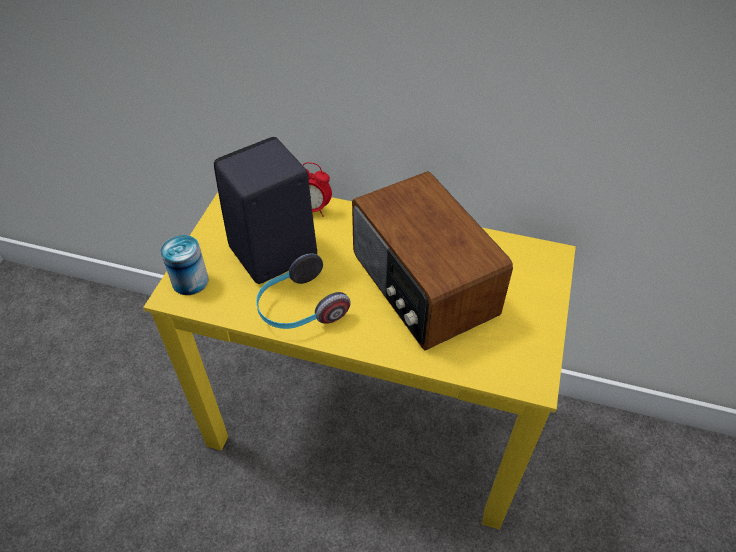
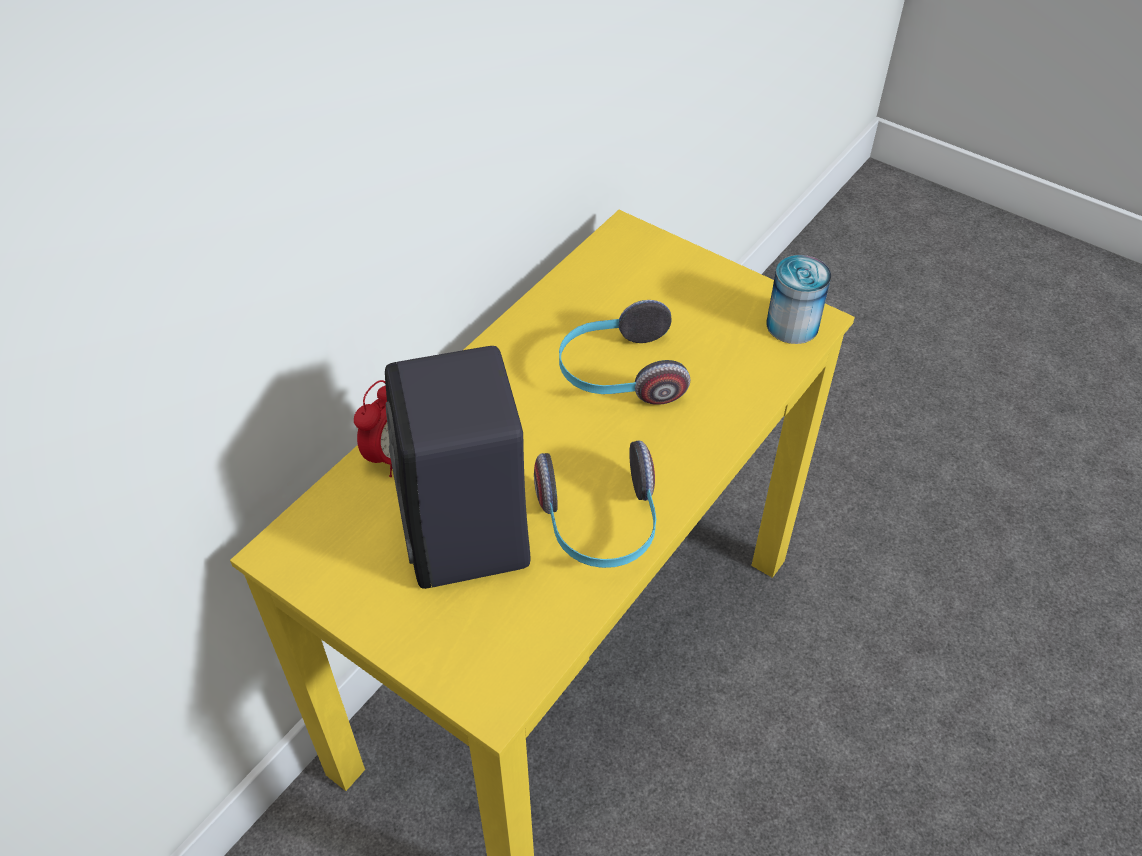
camera: 70 degrees left, 0 degrees up
(190, 281) = (472, 666): can -> can (792, 325)
(421, 286) = (619, 374): radio -> headphones

